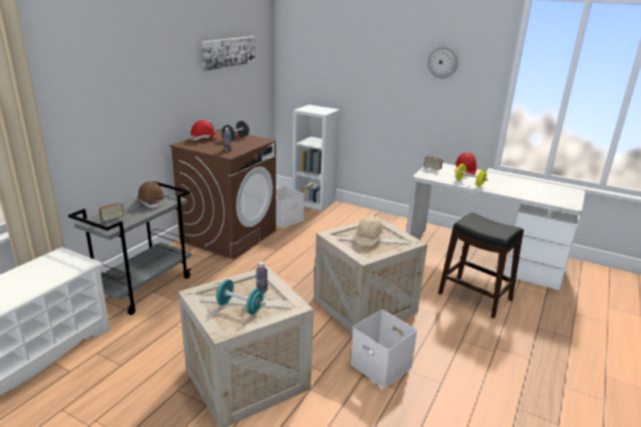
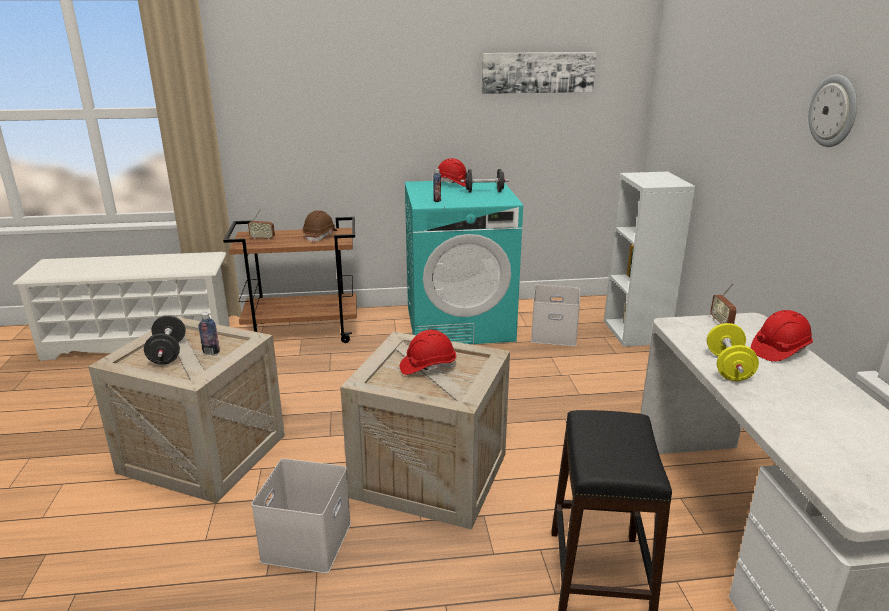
camera: 55 degrees right, 0 degrees up
(144, 287) = (303, 332): grey cart -> brown cart
(229, 235) = (460, 323): brown washing machine -> turquoise washing machine
(240, 307) = (168, 353): turquoise dumbbell -> black dumbbell
(368, 238) = (427, 366): beige hard hat -> red hard hat

